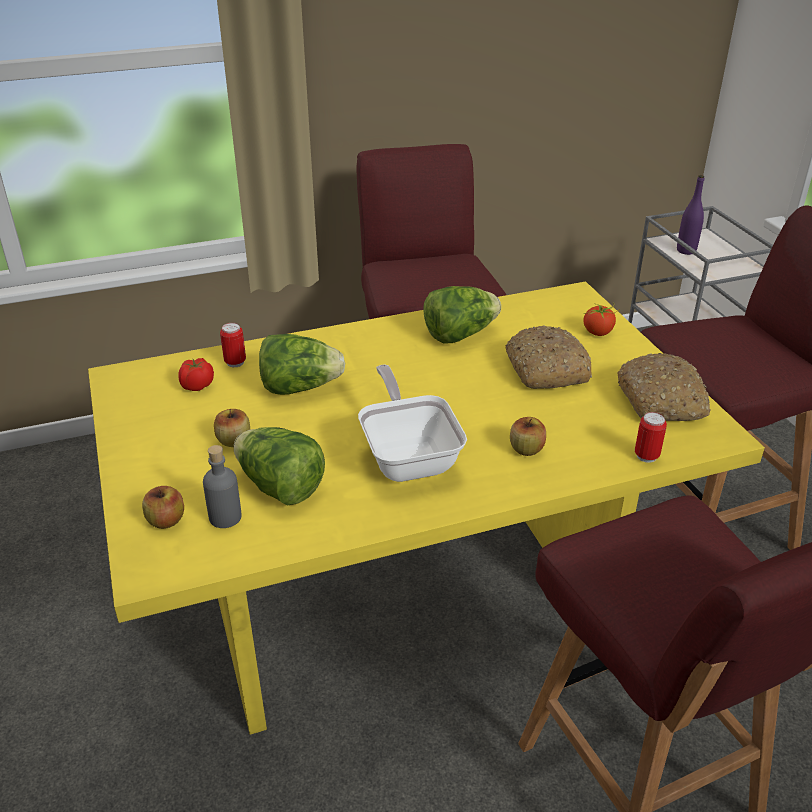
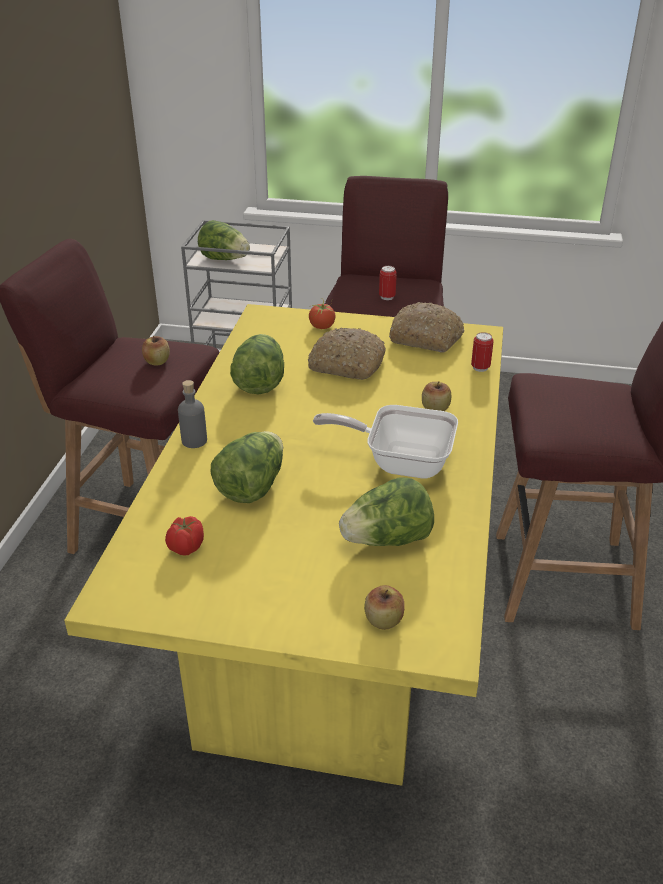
camera: 60 degrees left, 0 degrees up
(225, 517) = (404, 582): grey bottle -> grey bottle (194, 440)
(234, 441) = (298, 548): apple -> apple (157, 361)
(235, 362) = (169, 512): can -> can (387, 297)
(686, 250) = (225, 259): purple bottle -> lettuce

